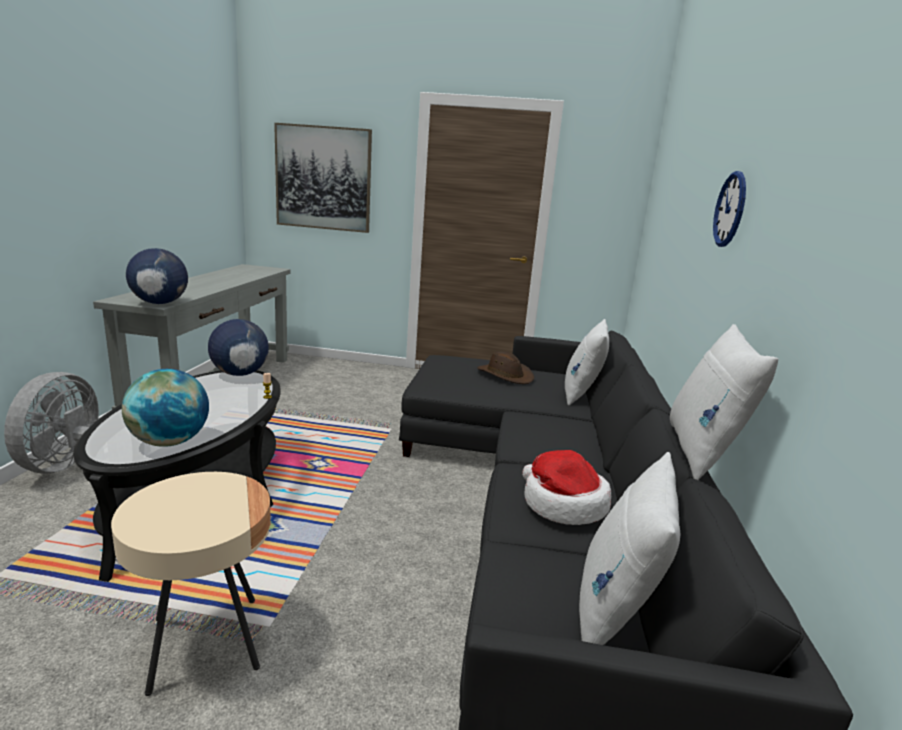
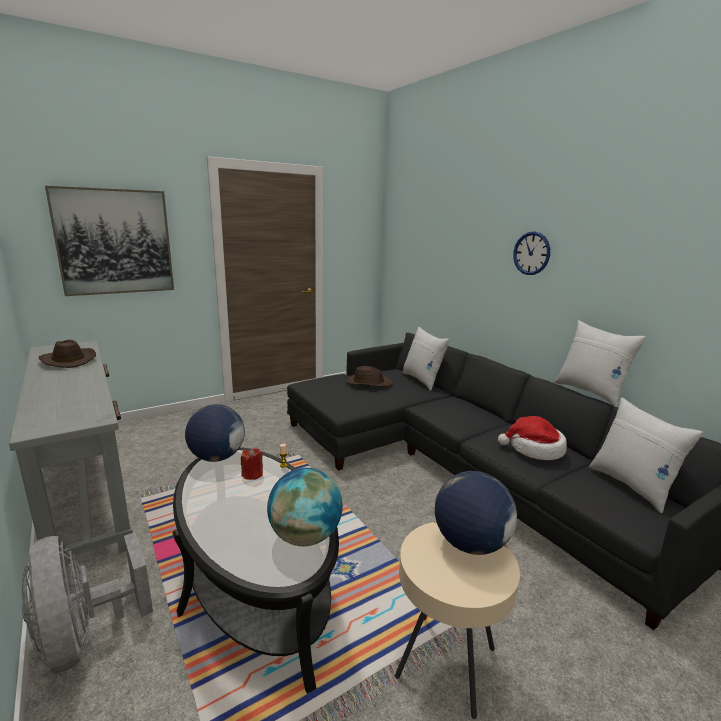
camera: 40 degrees left, 0 degrees up
(159, 303) = (94, 417): globe -> globe (470, 544)
(235, 393) = (252, 474): none -> red candle
(239, 274) = (67, 360): none -> brown hat

